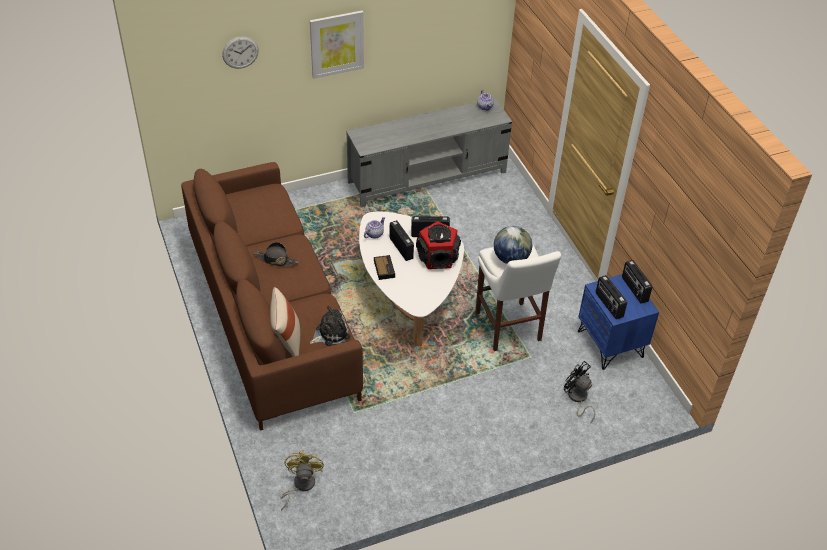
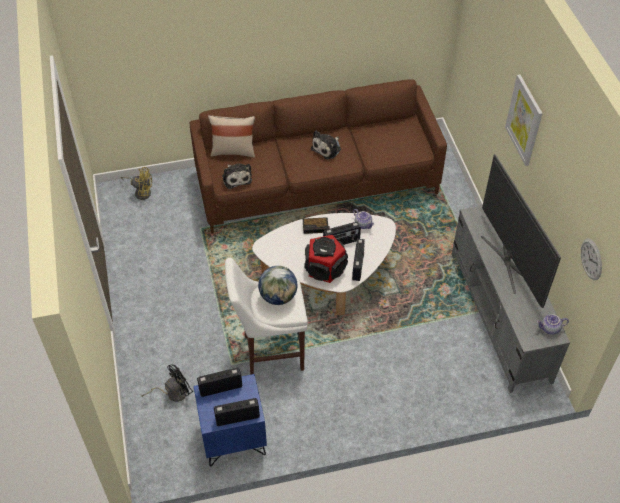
camera: 100 degrees right, 5 degrees up
(240, 52) = (490, 45): wall clock -> wall clock (591, 259)
(276, 259) = (327, 148): black hat -> plush toy
(418, 127) = (509, 261): none -> television

